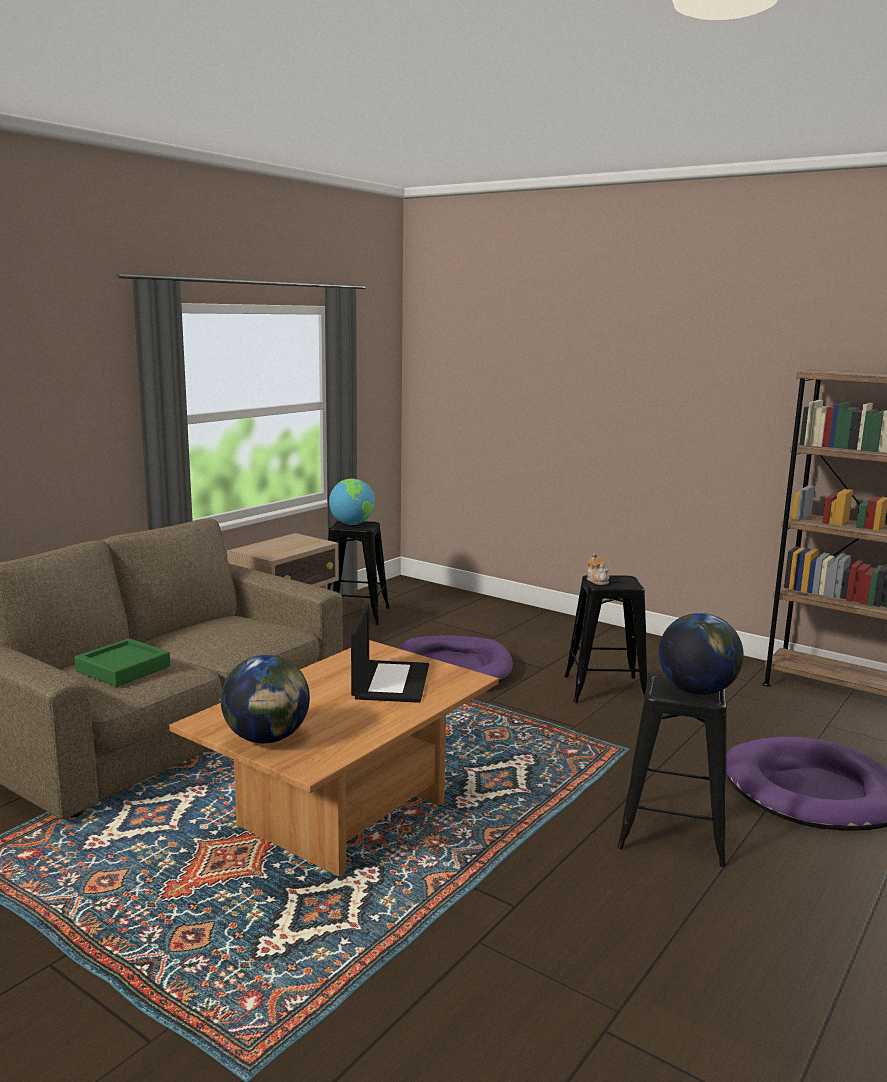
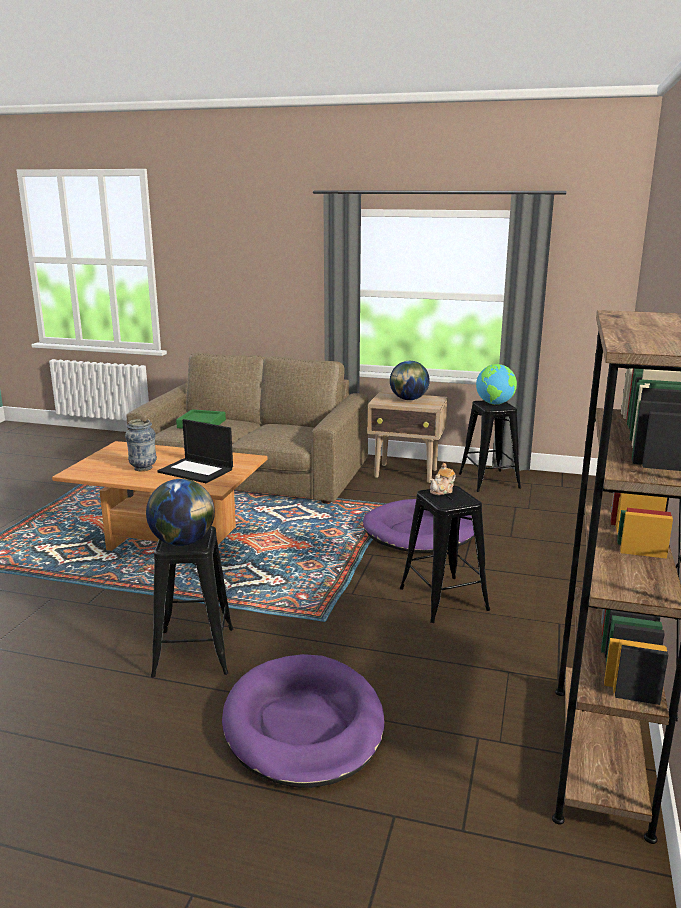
camera: 70 degrees right, 5 degrees up
(267, 738) = (104, 459): globe -> globe (408, 399)
(343, 713) = (143, 468): none -> vase
(390, 681) = (197, 470): laptop -> laptop turned 45 degrees clockwise

